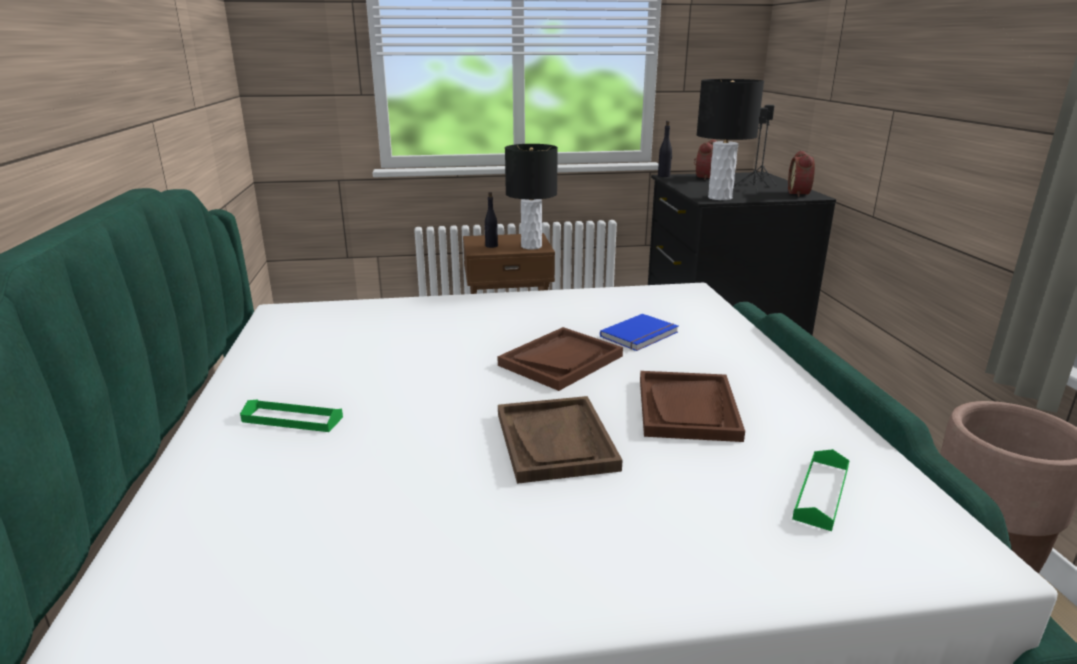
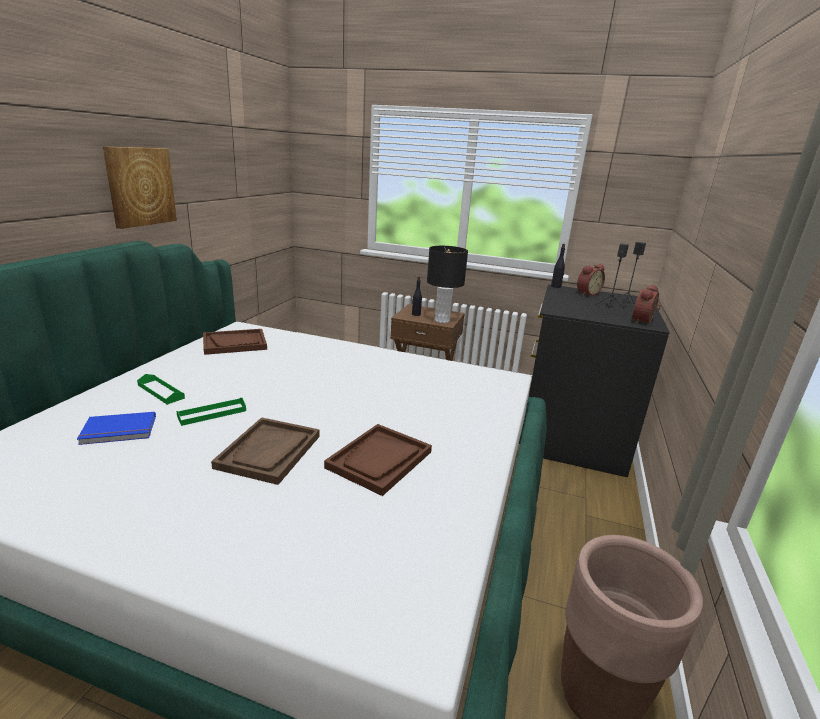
camera: 25 degrees right, 0 degrees up
(107, 95) = (140, 186): none -> picture
(561, 360) = (347, 402): brown tray -> brown tray (235, 343)
(641, 335) = (424, 400): blue book -> blue book (119, 431)
(720, 198) = (566, 311): black table lamp -> none
(821, 493) = (381, 552): green tray -> green tray (212, 413)

